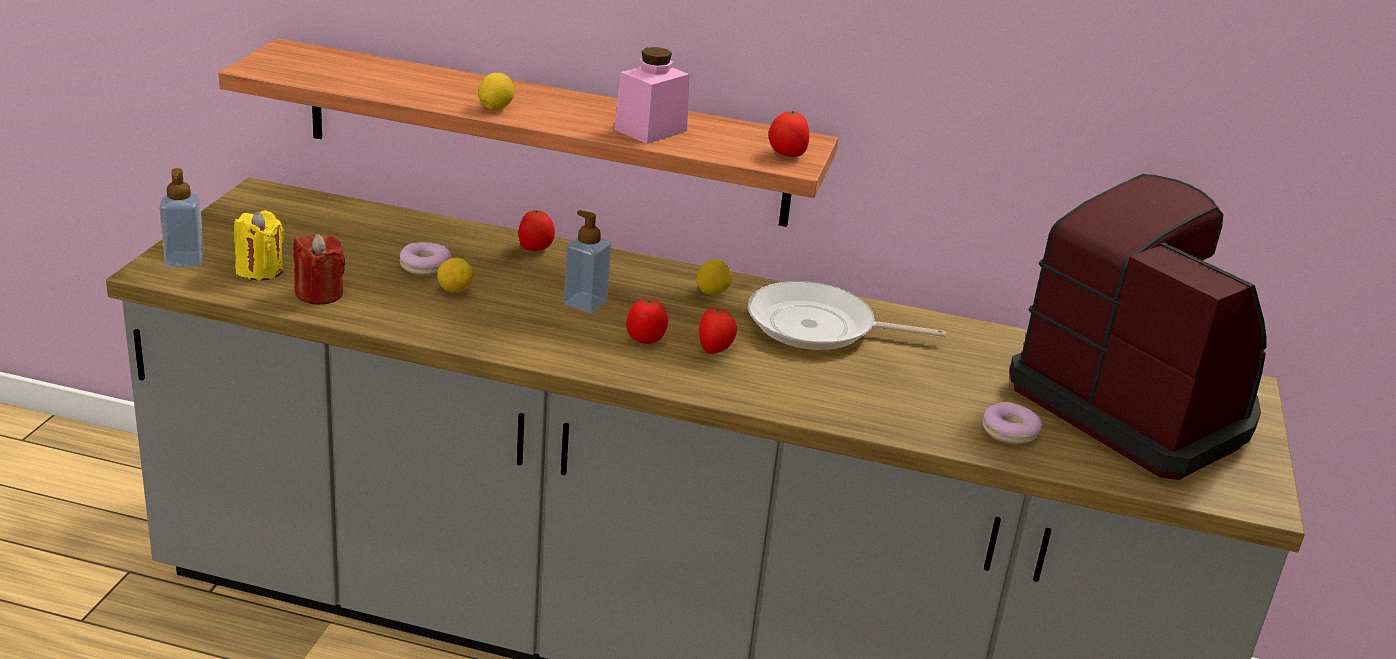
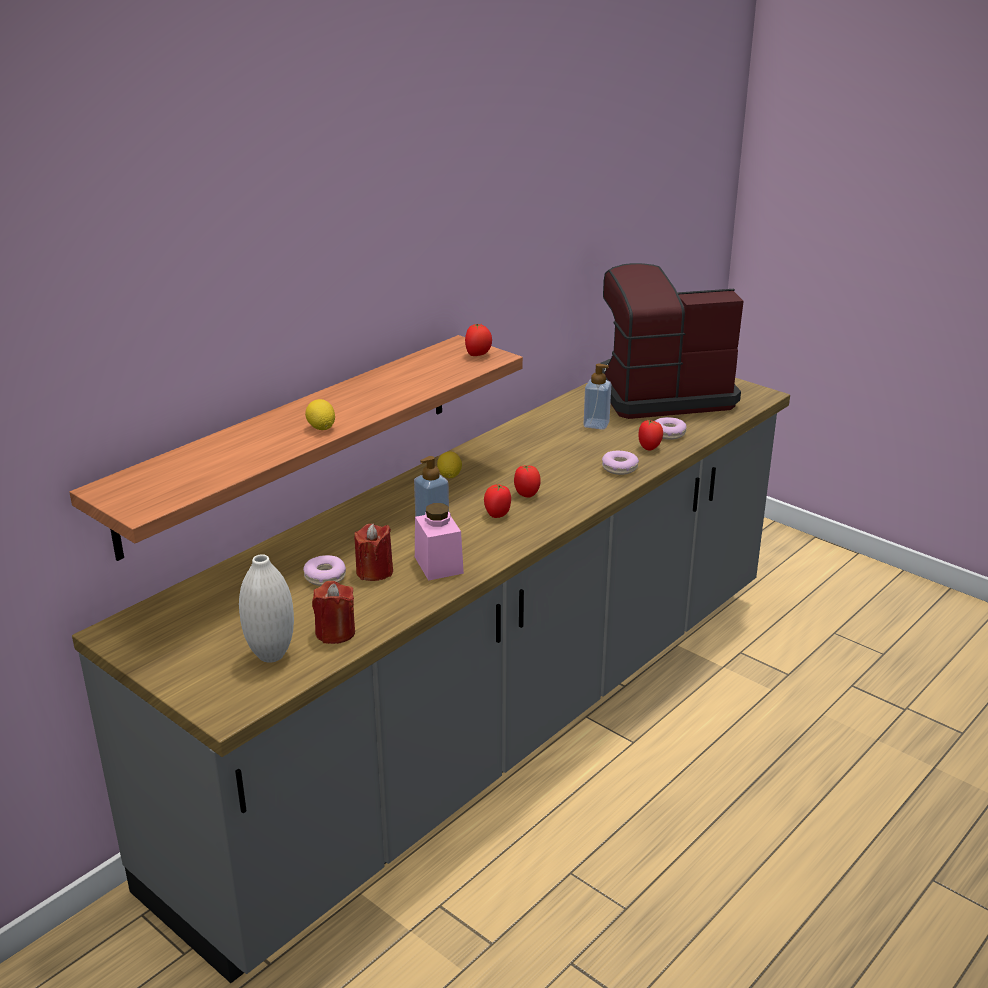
camera: 60 degrees left, 0 degrees up
(184, 260) = (219, 692): soap dispenser -> soap dispenser (596, 424)
(260, 270) = (271, 655): yellow candle -> white vase
(454, 290) = (374, 571): lemon -> red candle
(535, 249) = (334, 525): tomato -> tomato (649, 448)
(650, 130) = (406, 385): pink jar -> pink jar (438, 565)
(818, 327) = (520, 454): frying pan -> none
(857, 407) = (619, 468): none -> donut

